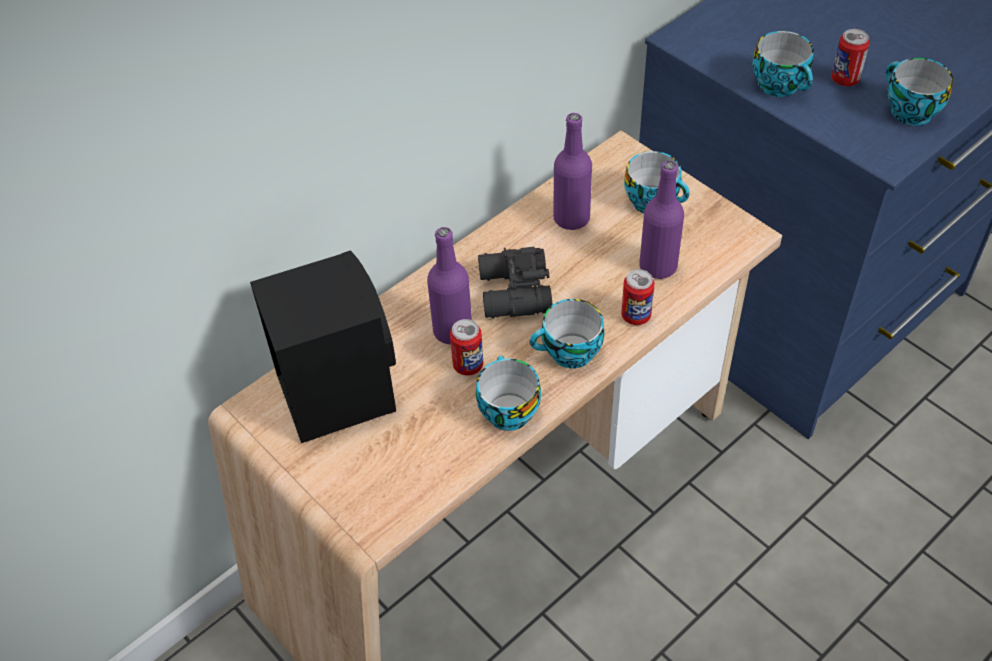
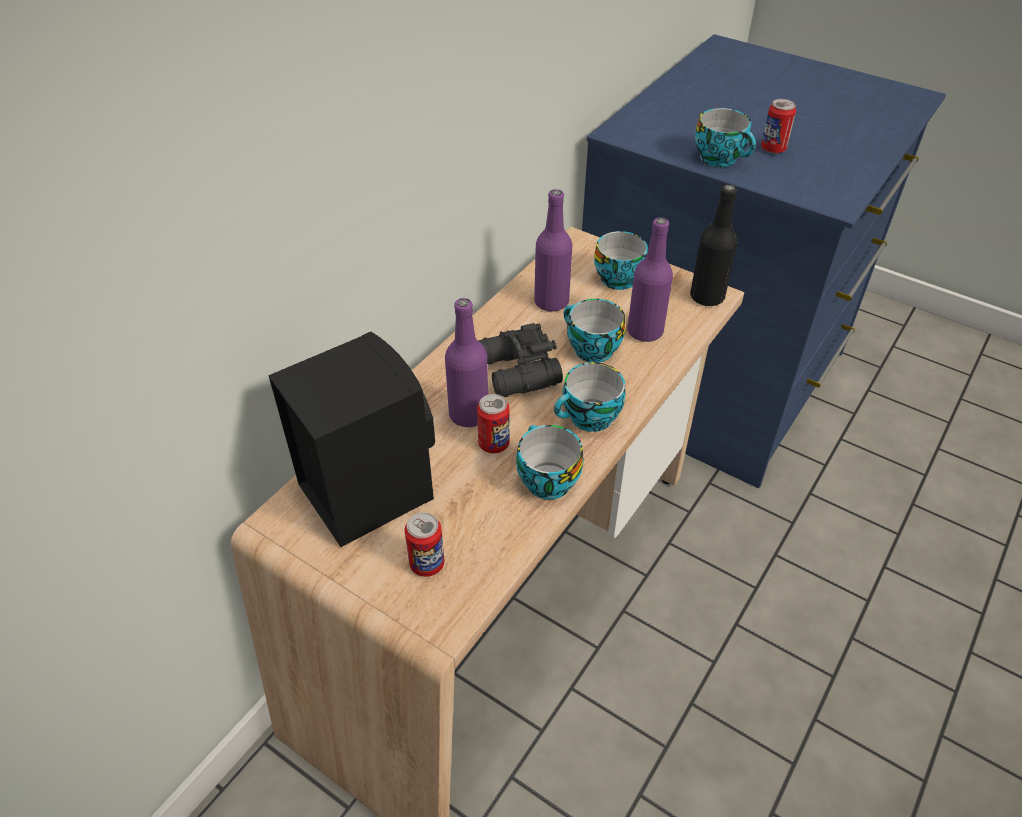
camera: 15 degrees left, 5 degrees down
(636, 316) = (640, 376): can -> can (427, 564)
(738, 235) = (707, 297): none -> black bottle
(908, 111) = (837, 166): cup -> cup (590, 349)

